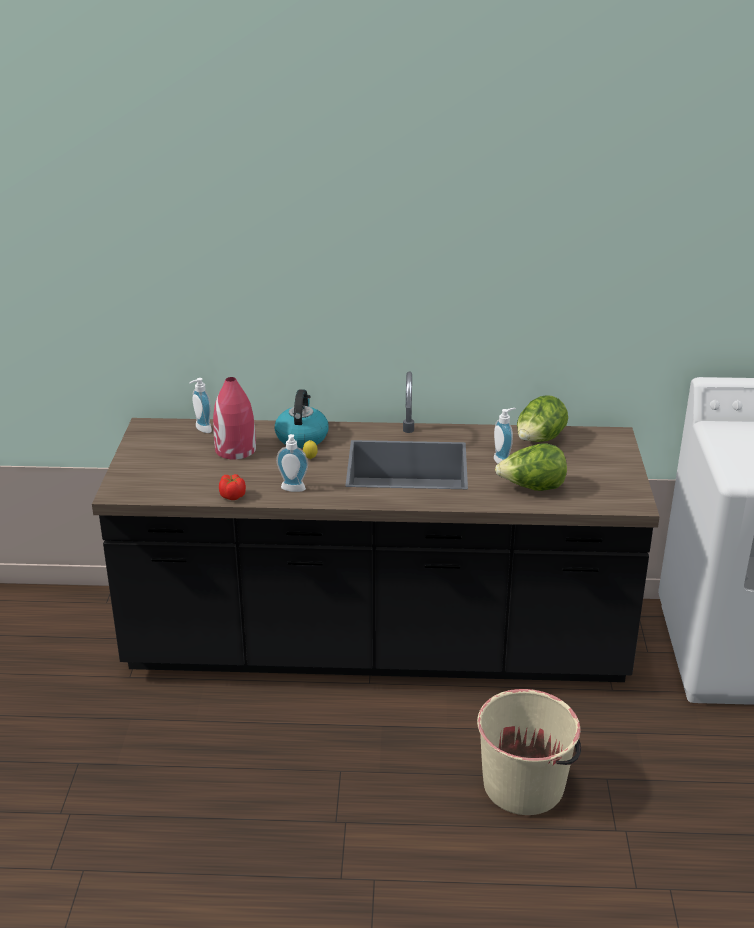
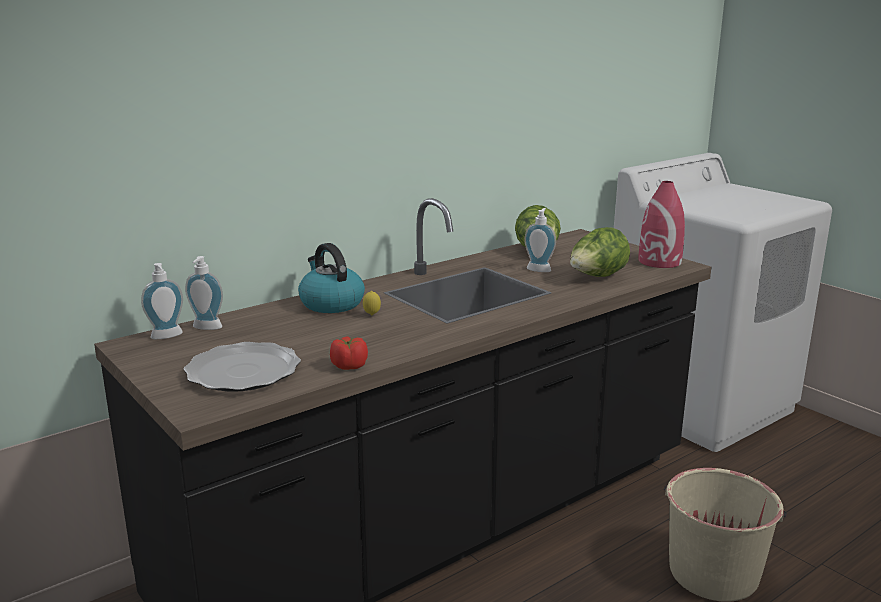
camera: 40 degrees left, 10 degrees down
(173, 474) = (242, 372): none -> plate
(235, 450) = (278, 331): red vase -> red vase (660, 262)
(292, 490) = (402, 341): soap dispenser -> soap dispenser (167, 337)

